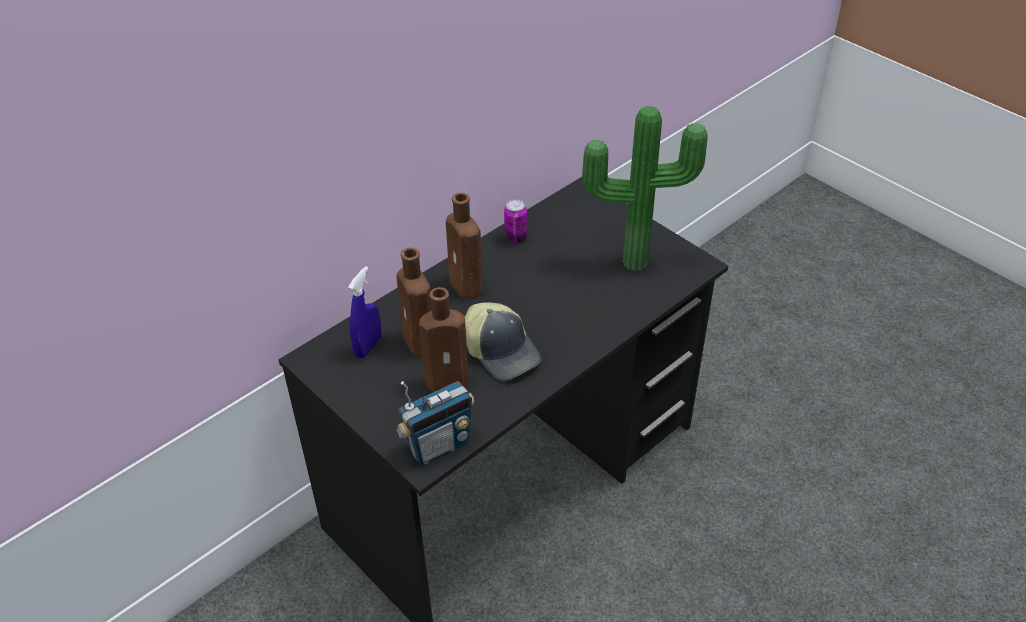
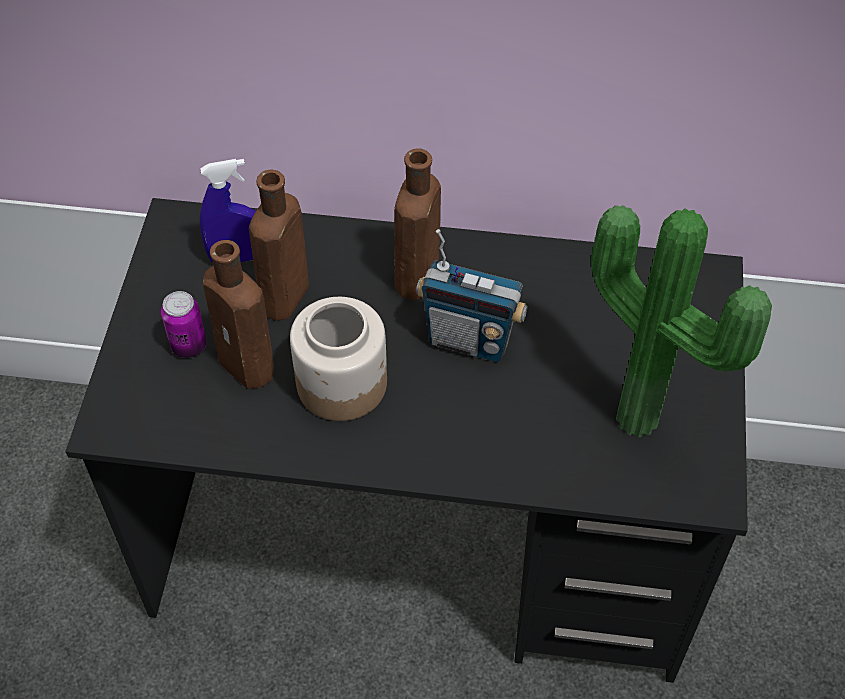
camera: 50 degrees right, 10 degrees up
(438, 446) = (143, 424): radio -> radio (470, 340)
(502, 351) = (343, 383): cap -> jar
(515, 238) = (549, 268): can -> can (189, 346)

